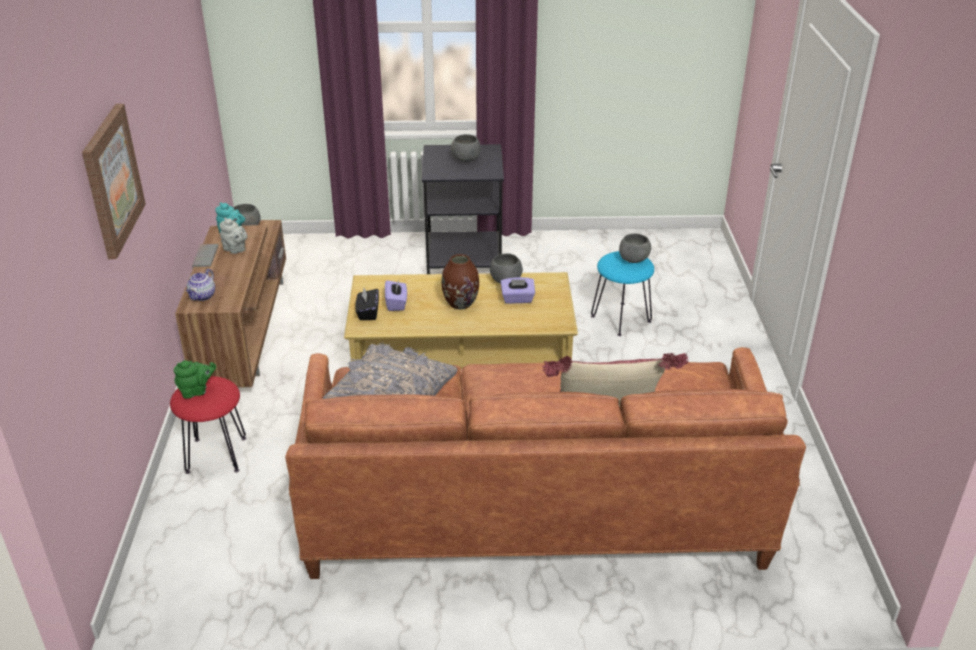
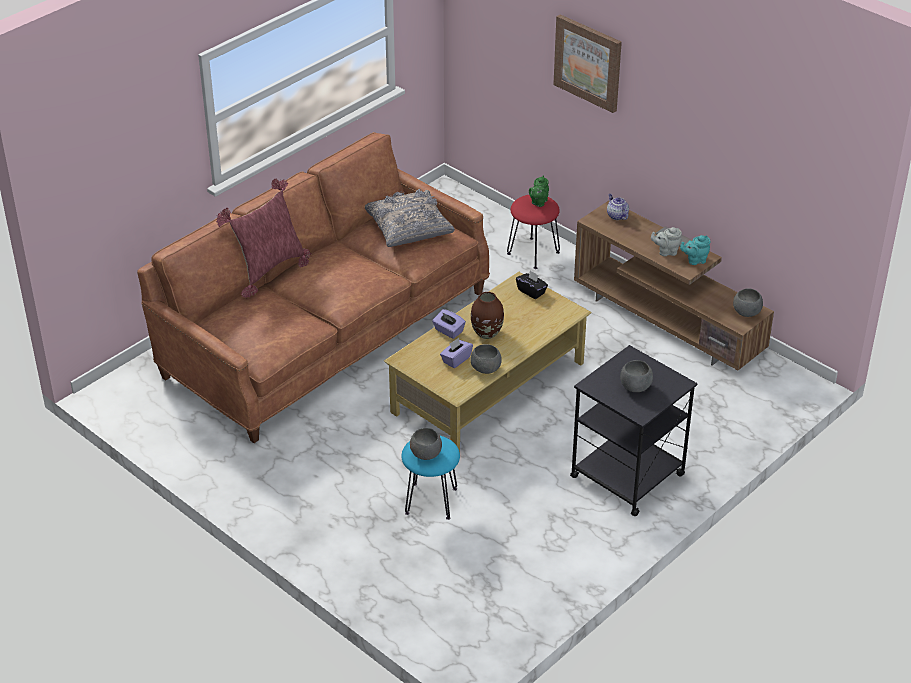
camera: 135 degrees right, 5 degrees up
(396, 303) = (526, 308): purple tissue box -> purple tissue box (448, 331)

